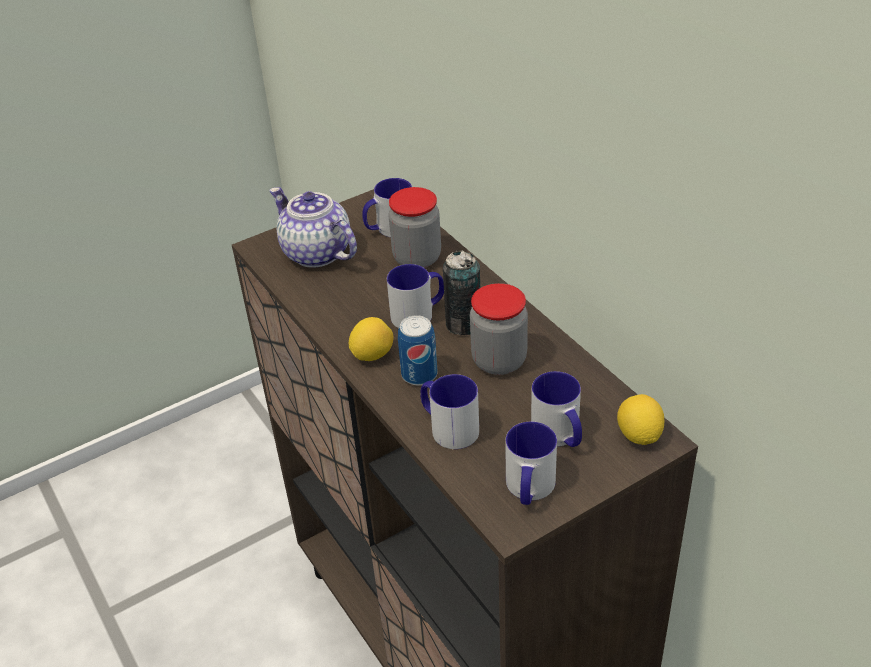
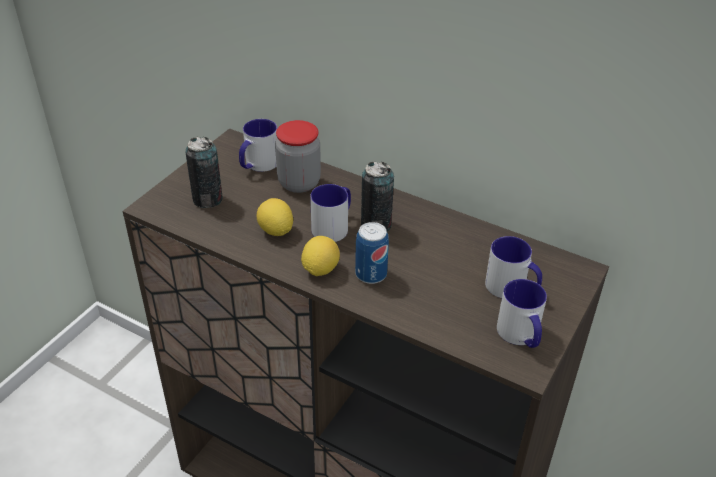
camera: 30 degrees left, 0 degrees up
(315, 253) = (207, 199): teapot -> can
(448, 427) = (425, 308): mug -> none
(499, 361) = (424, 245): jar -> none
(639, 435) = (566, 271): lemon -> lemon (276, 231)

